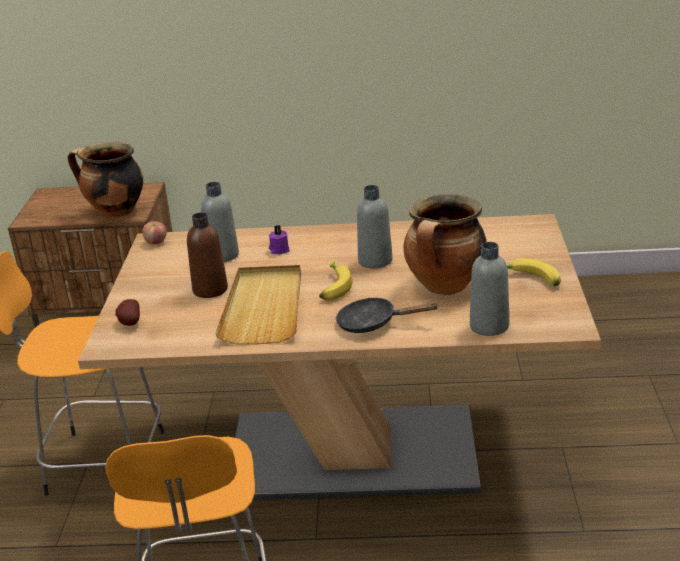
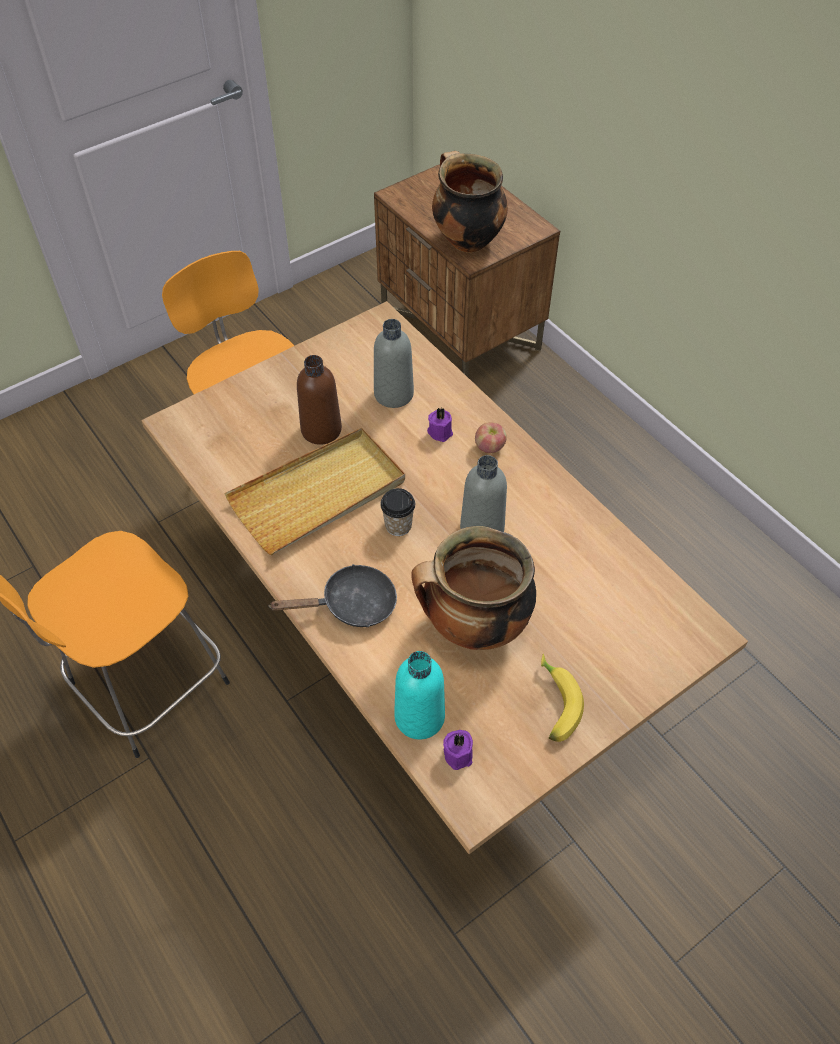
camera: 50 degrees right, 25 degrees up
(129, 323) = (222, 411): potato -> none
(156, 242) = (379, 327): apple -> apple (489, 447)
(333, 287) = (398, 526): banana -> cup
(373, 323) = (352, 605): black frying pan -> black frying pan turned 105 degrees clockwise
(489, 326) = (419, 717): grey bottle -> turquoise bottle
(530, 321) = (459, 753): none -> purple candle

